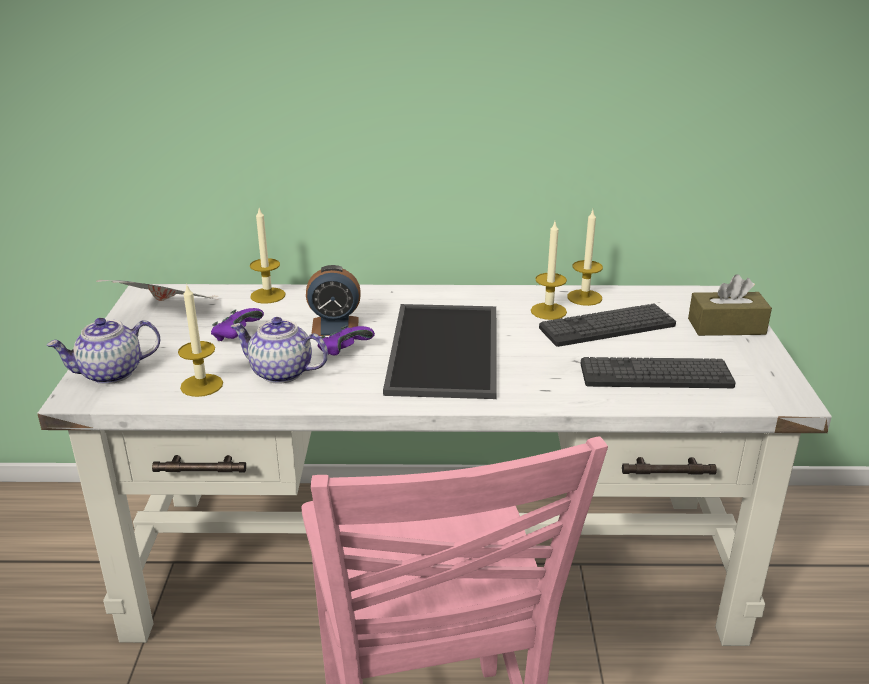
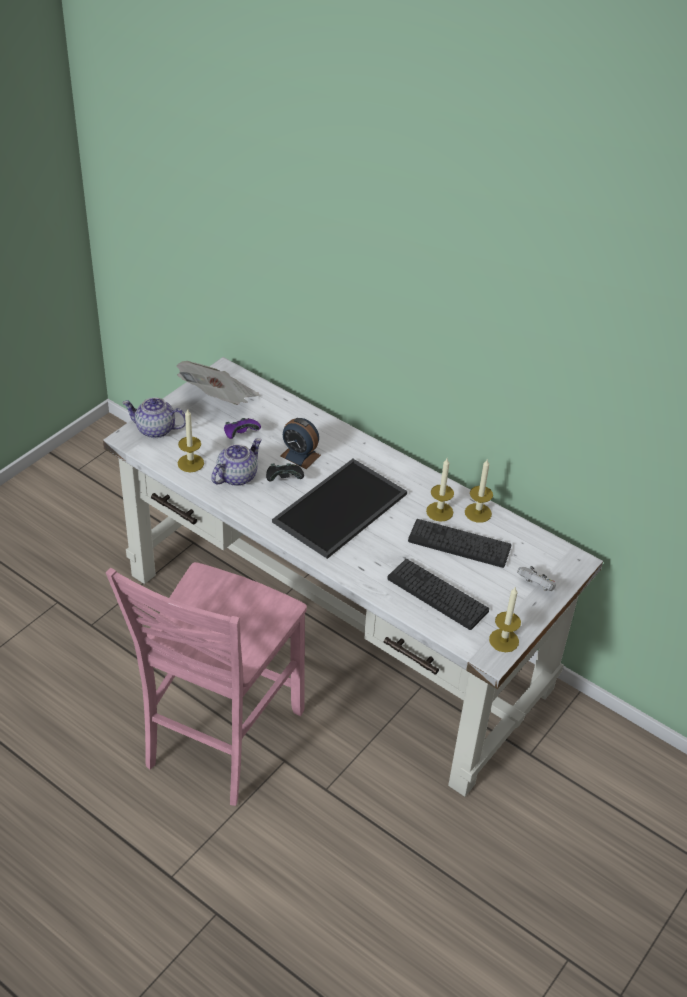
camera: 35 degrees right, 15 degrees up
(268, 295) = (288, 408): candle -> candle (504, 640)
(280, 373) = (237, 476): teapot -> teapot turned 75 degrees clockwise
(344, 353) = (284, 479): purple game controller -> black game controller
(726, 326) = (536, 586): brown tissue box -> white game controller

